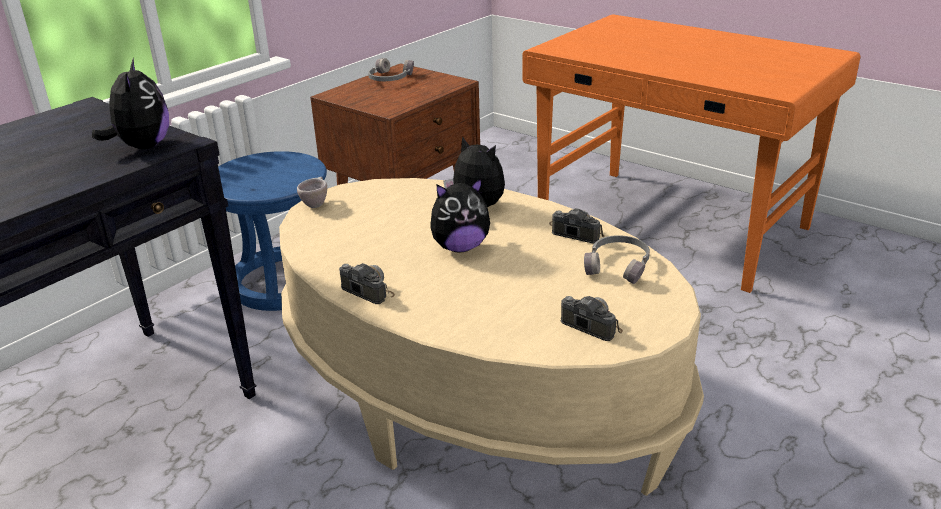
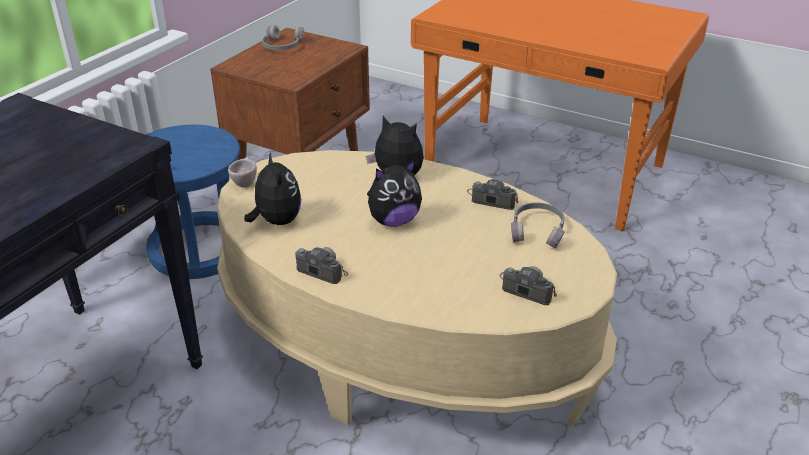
camera: 10 degrees left, 5 degrees up
(142, 147) = (98, 151): plush toy -> plush toy (276, 221)

